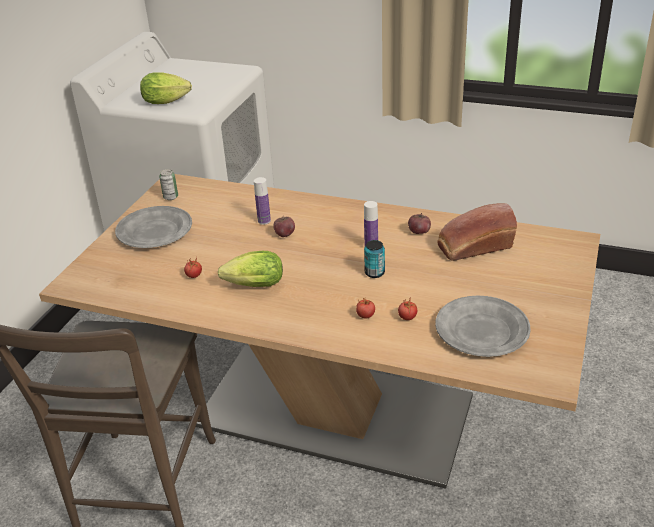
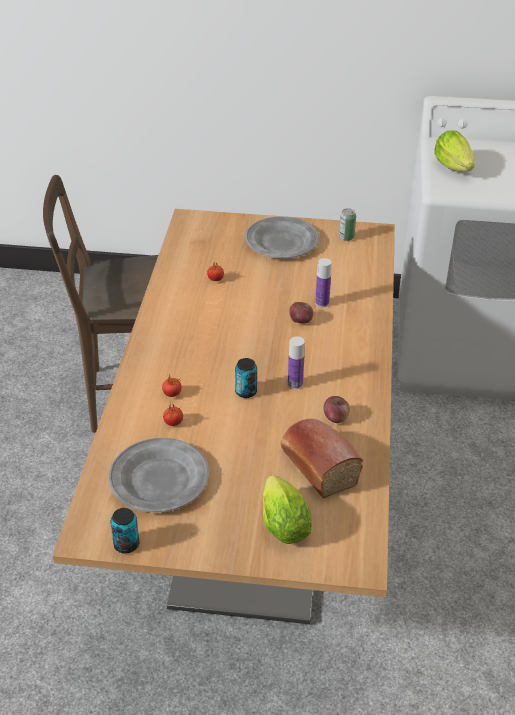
camera: 75 degrees right, 5 degrees up
(251, 286) = (206, 315): lettuce -> lettuce (282, 522)
(562, 354) = (126, 544): none -> can

